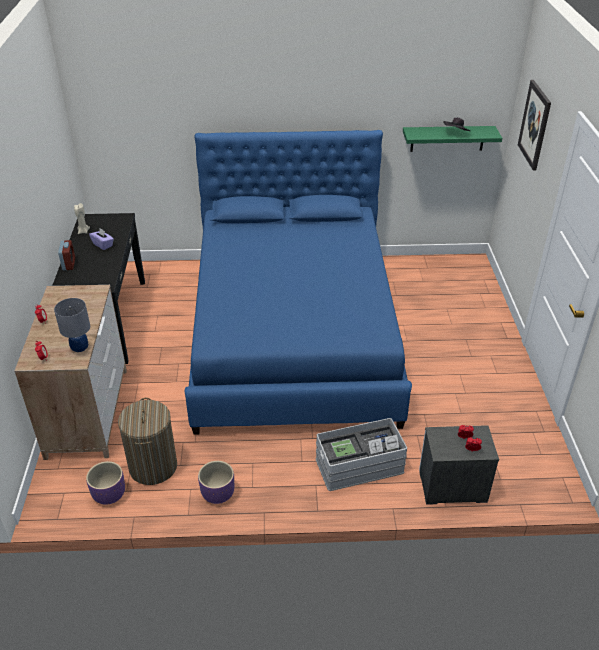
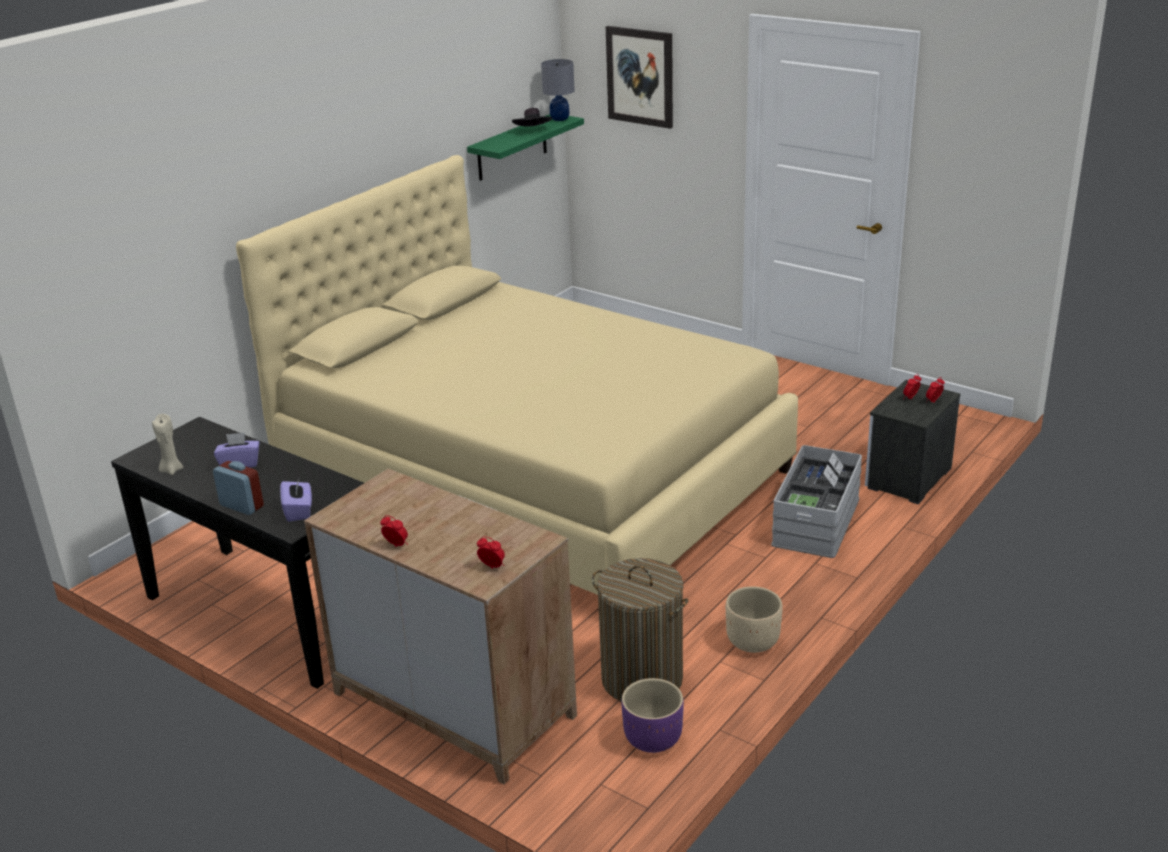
camera: 50 degrees left, 10 degrees down
(76, 281) = (299, 511): none -> purple tissue box
(79, 349) = (512, 532): grey table lamp -> grey table lamp (560, 119)
(217, 494) = (752, 642): purple planter -> beige planter
(294, 334) = (532, 474): blue bed -> beige bed

